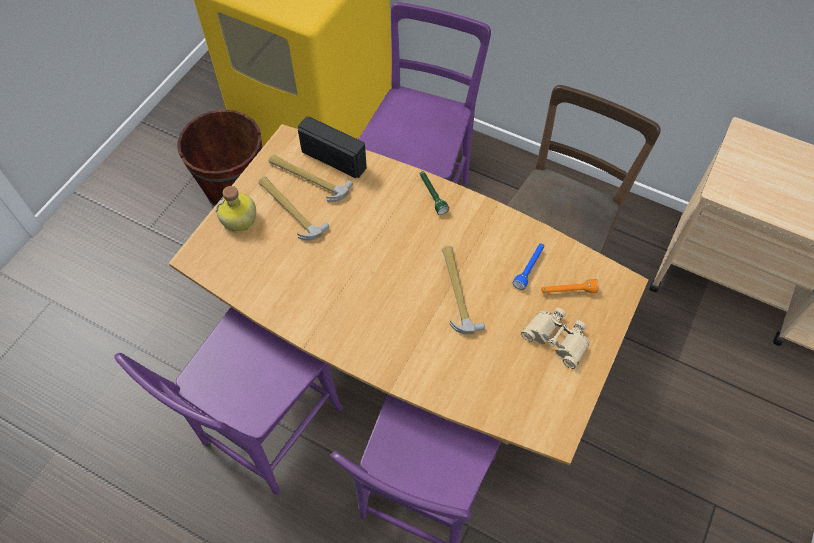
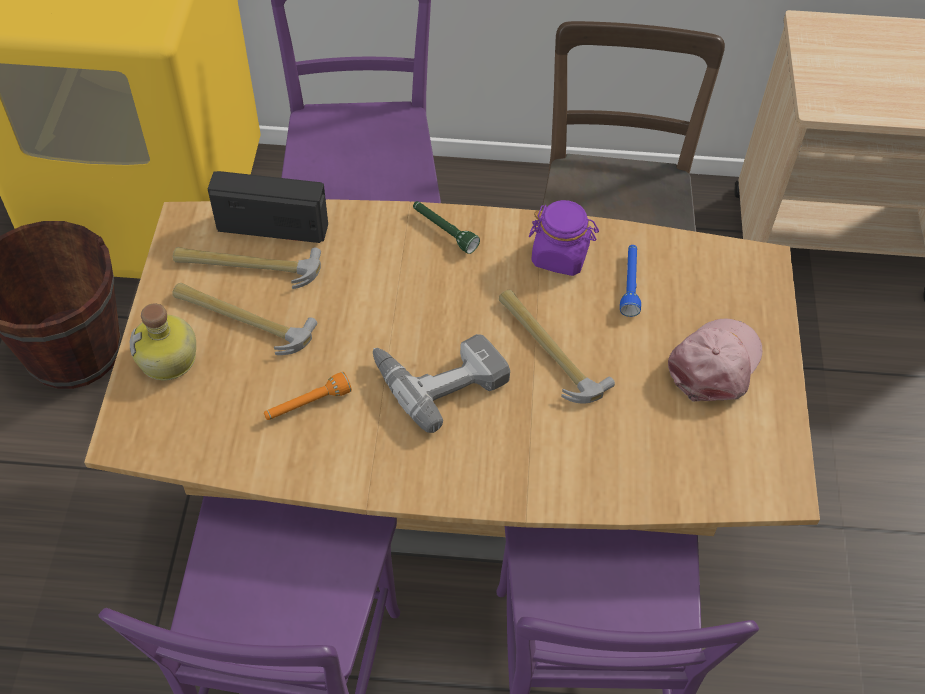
camera: 25 degrees left, 5 degrees down
(383, 284) = (439, 376): none -> power drill
(495, 235) = (560, 256): none -> purple jar
(556, 339) = (715, 364): beige binoculars -> pink cap
(568, 291) = (696, 296): orange flashlight -> orange flashlight (307, 404)

